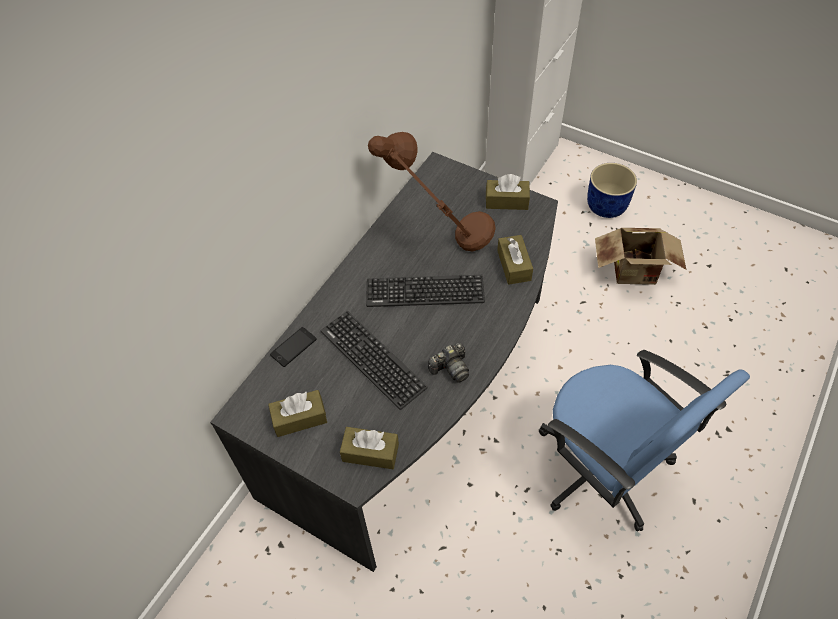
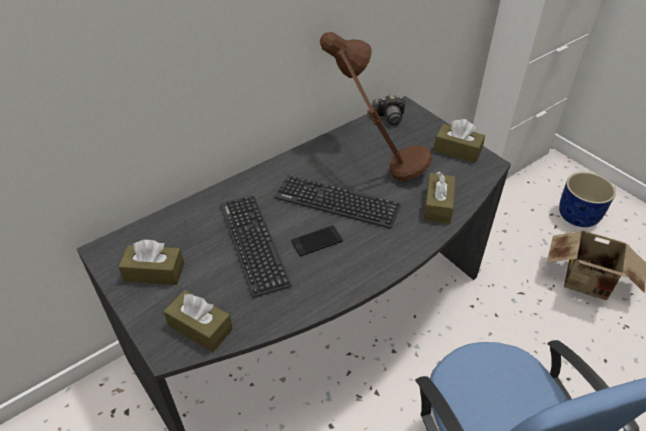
camera: 20 degrees right, 10 degrees down
(293, 347) = (188, 211): phone -> phone (317, 241)
(450, 368) = (325, 277): camera -> camera (389, 117)

